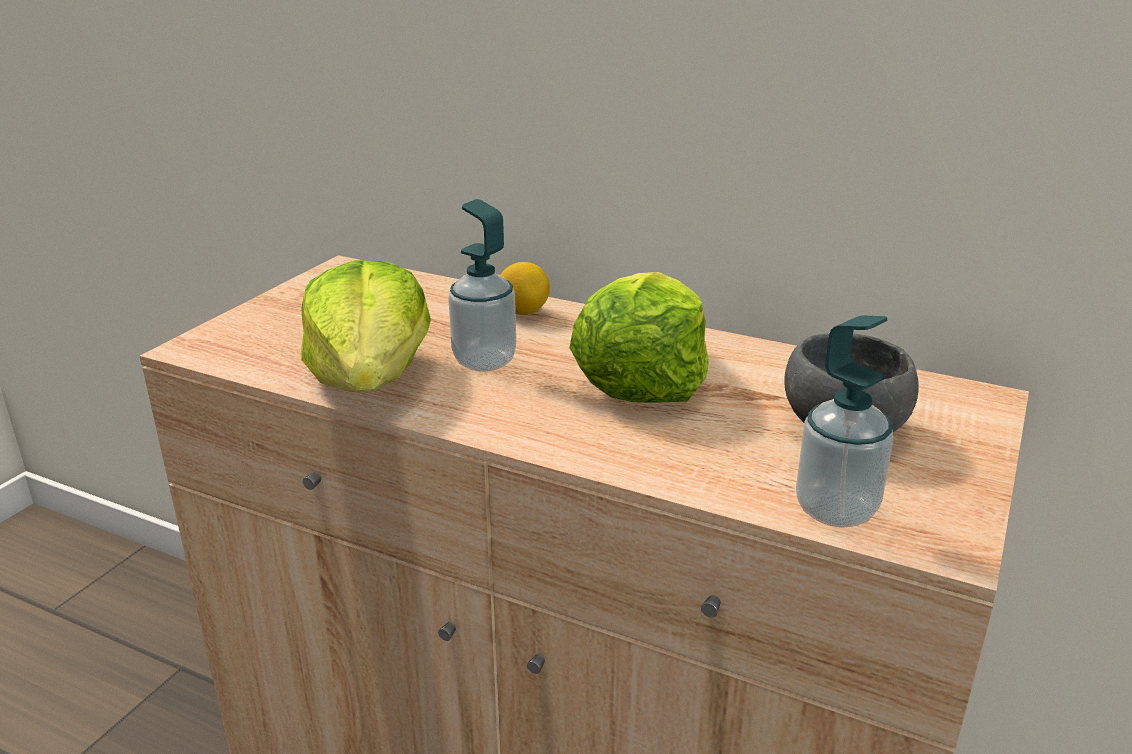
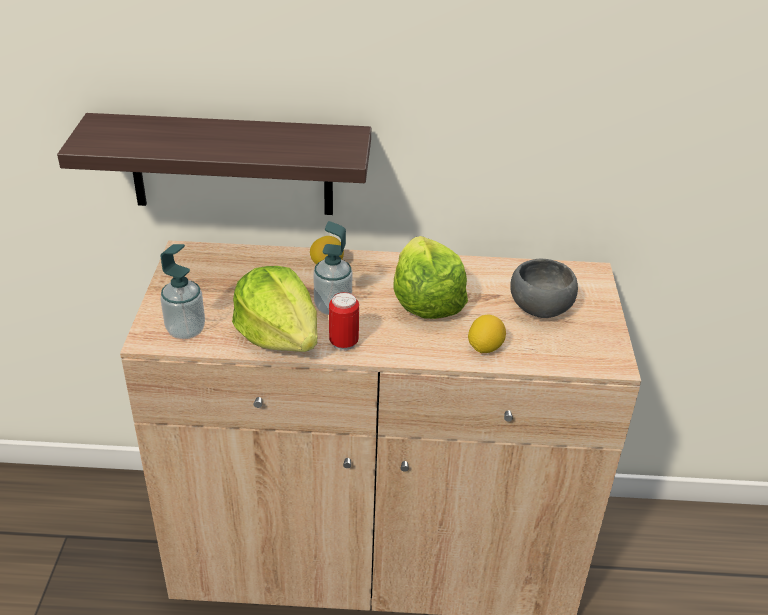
camera: 25 degrees left, 10 degrees up
(422, 144) = (232, 165): none -> shelf
(457, 407) = (343, 343): none -> can
(694, 463) = (485, 348): none -> lemon
(835, 510) = (560, 357): soap dispenser -> soap dispenser (186, 330)

